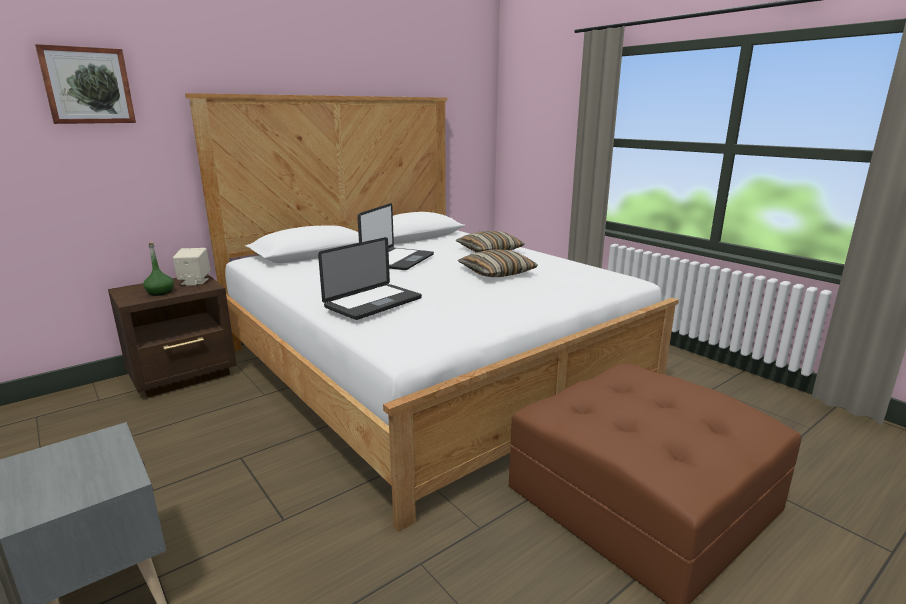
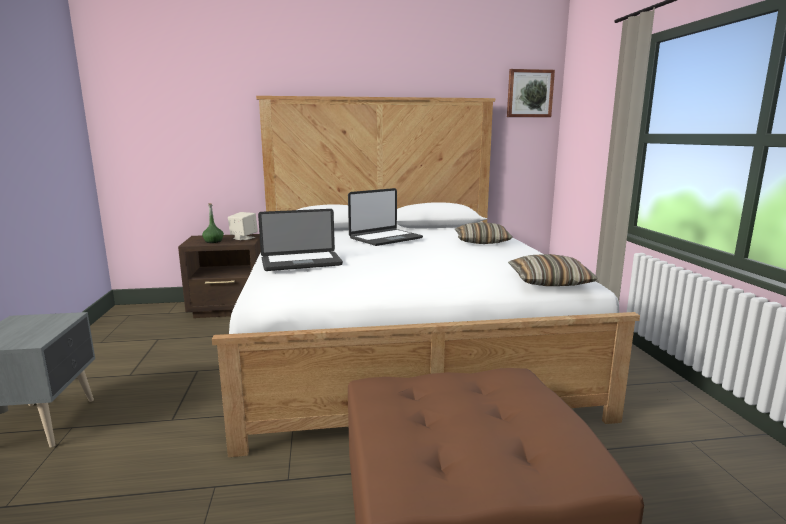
camera: 30 degrees right, 5 degrees down
(87, 86) = (194, 91): picture -> picture (529, 93)
(497, 273) = (452, 258): pillow -> pillow (549, 282)

